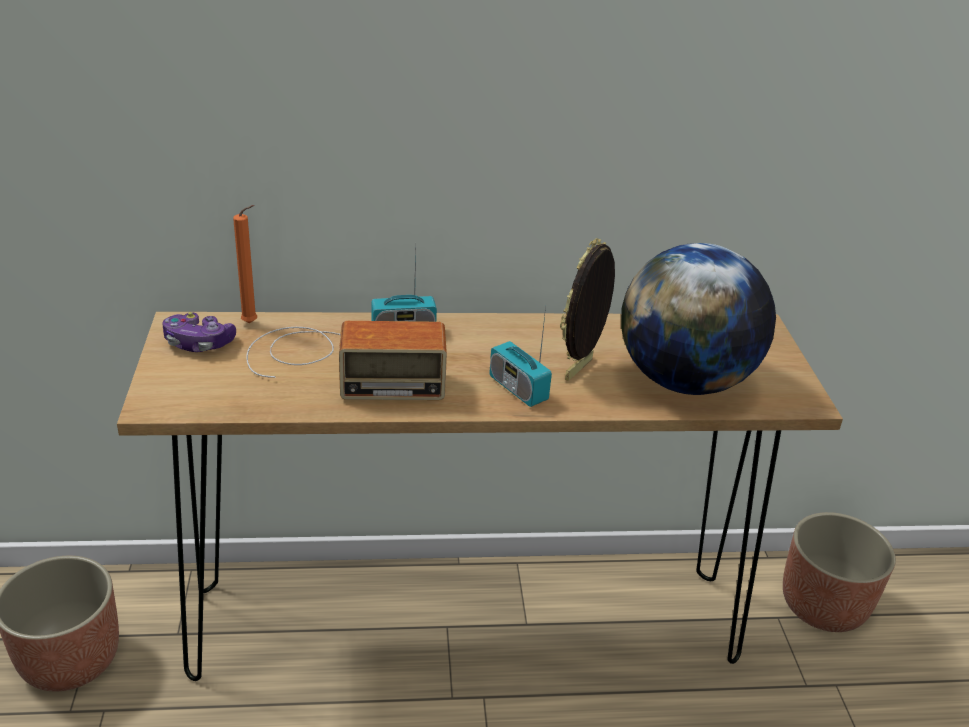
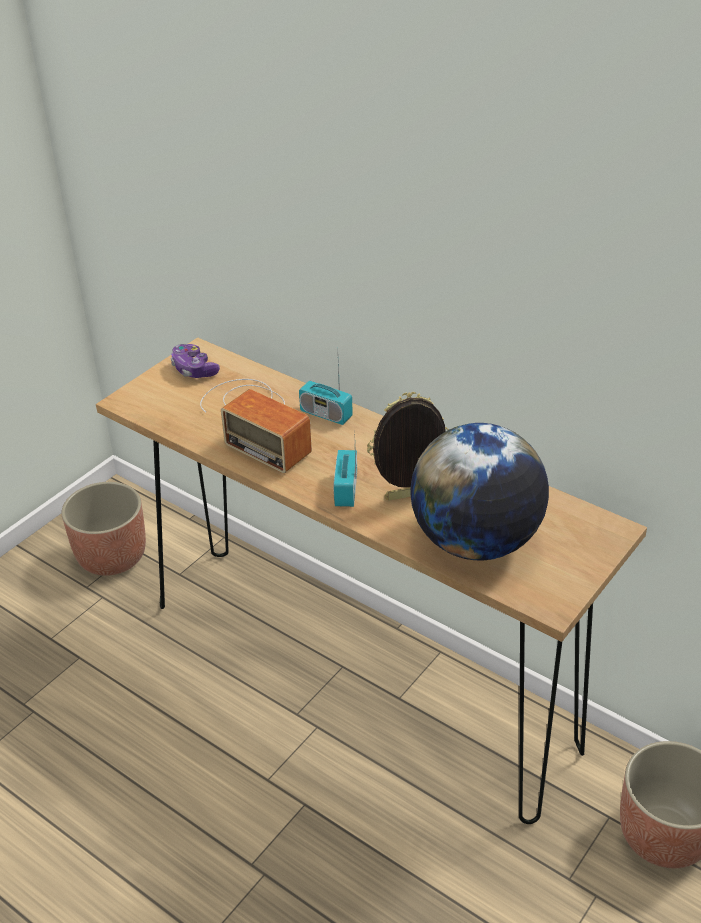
camera: 45 degrees right, 5 degrees up
(252, 323) = (240, 368): orange candle -> none

